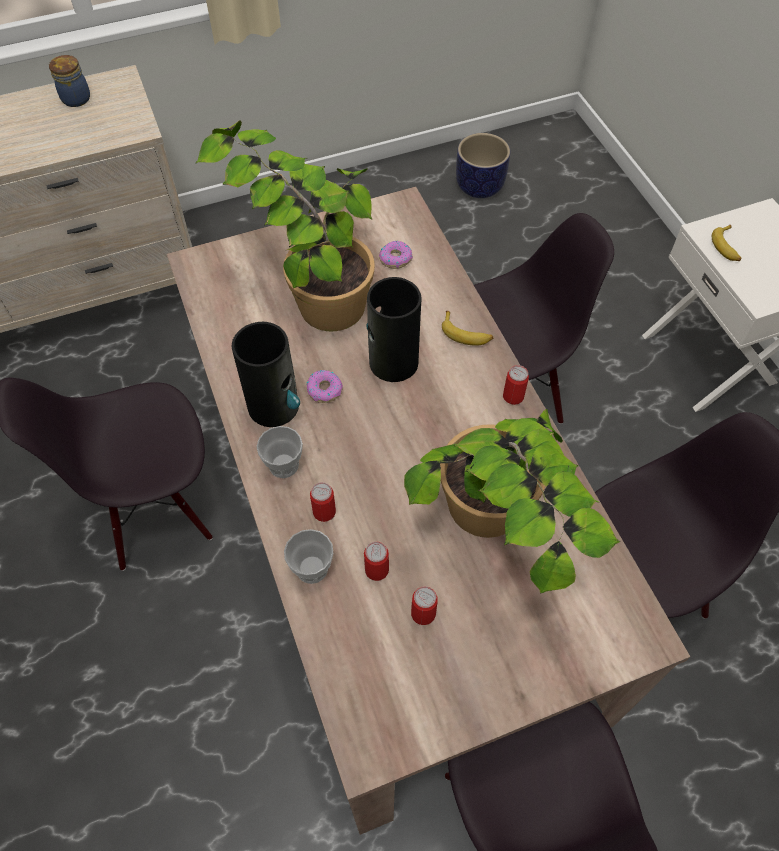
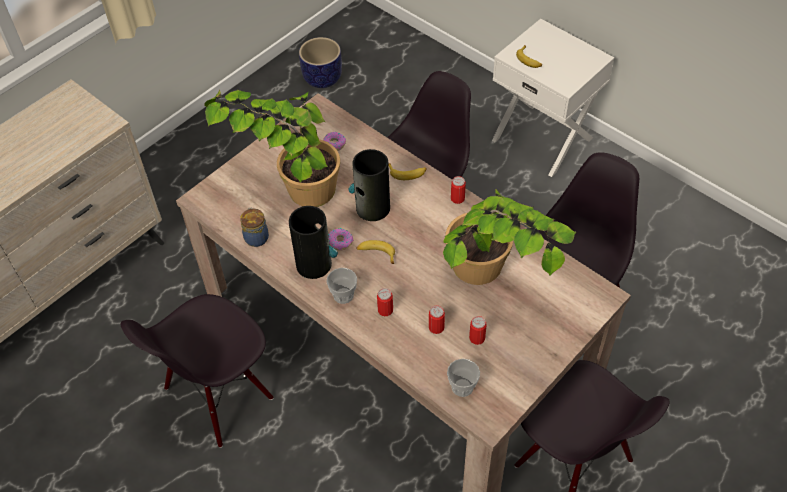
camera: 25 degrees left, 5 degrees down
(77, 98) = (44, 117): jar -> jar (256, 237)
(312, 568) = (398, 343): cup -> cup (462, 387)
(360, 426) = (376, 253): none -> banana

